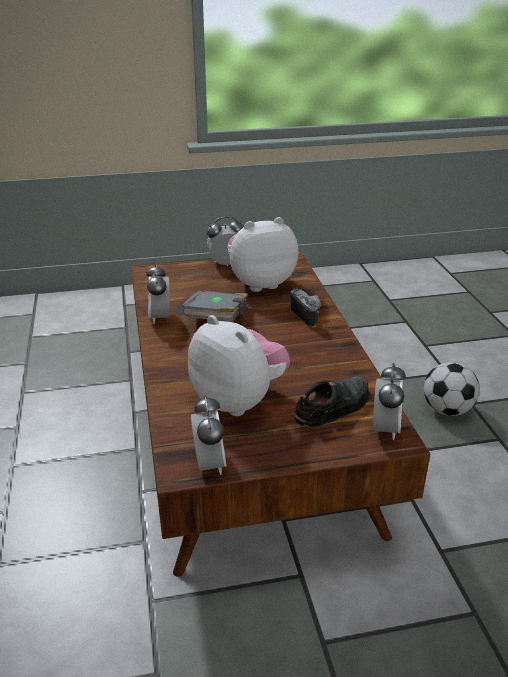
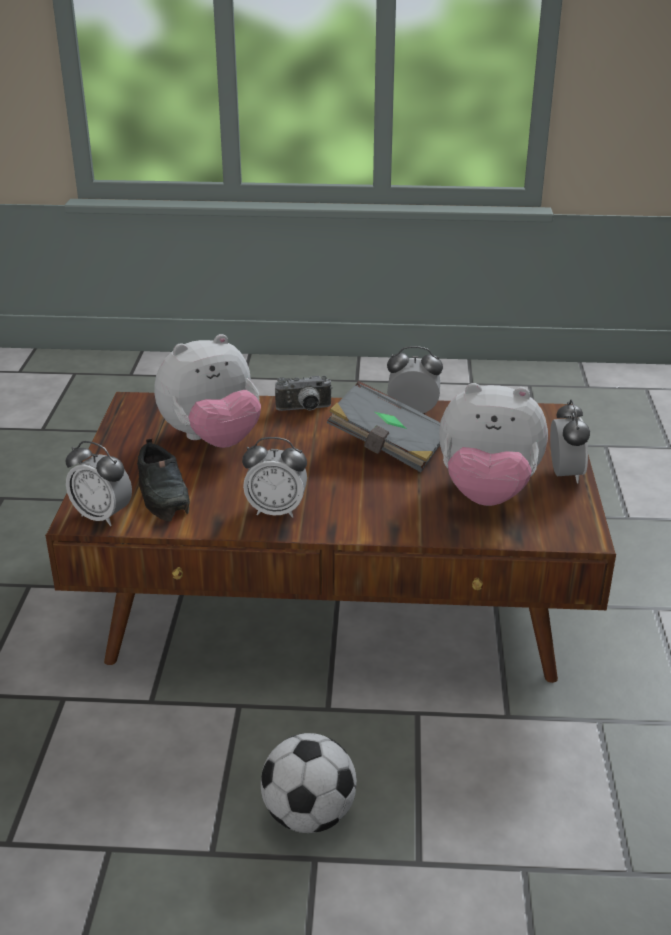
camera: 105 degrees right, 0 degrees up
(209, 464) = (130, 414): alarm clock -> alarm clock (276, 510)
(260, 283) = (487, 493): plush toy -> plush toy turned 105 degrees clockwise
(308, 316) = (372, 515): camera -> camera (304, 410)

